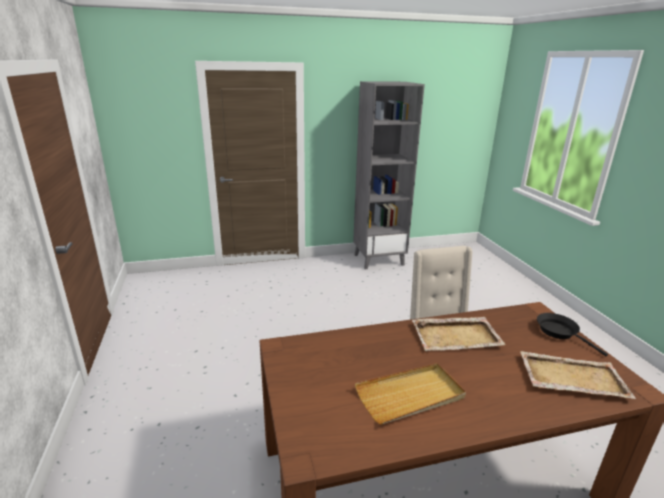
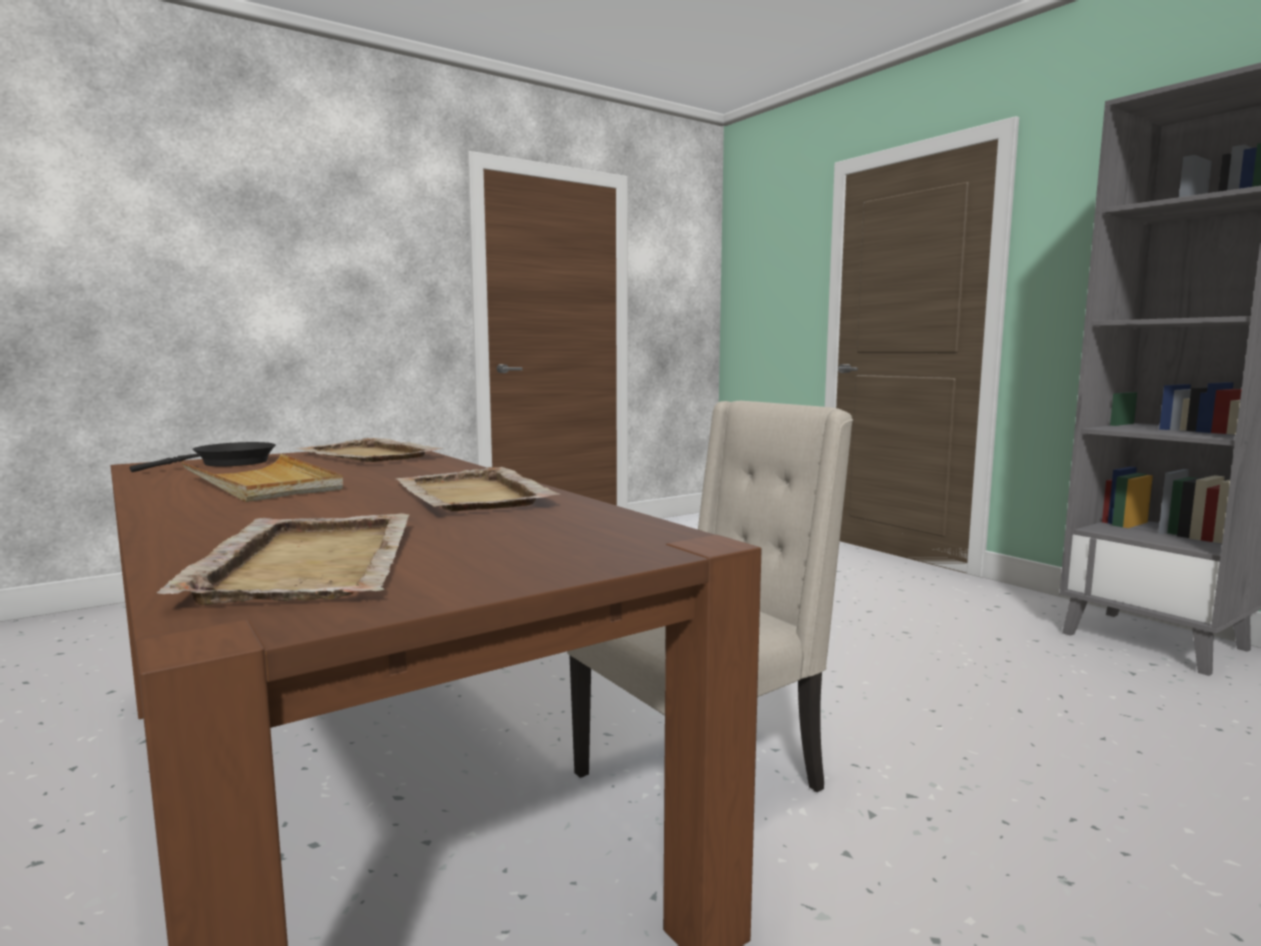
camera: 70 degrees right, 15 degrees down
(313, 357) = (369, 455): none -> beige tray
(560, 332) = (563, 560): black frying pan -> black frying pan (228, 463)

